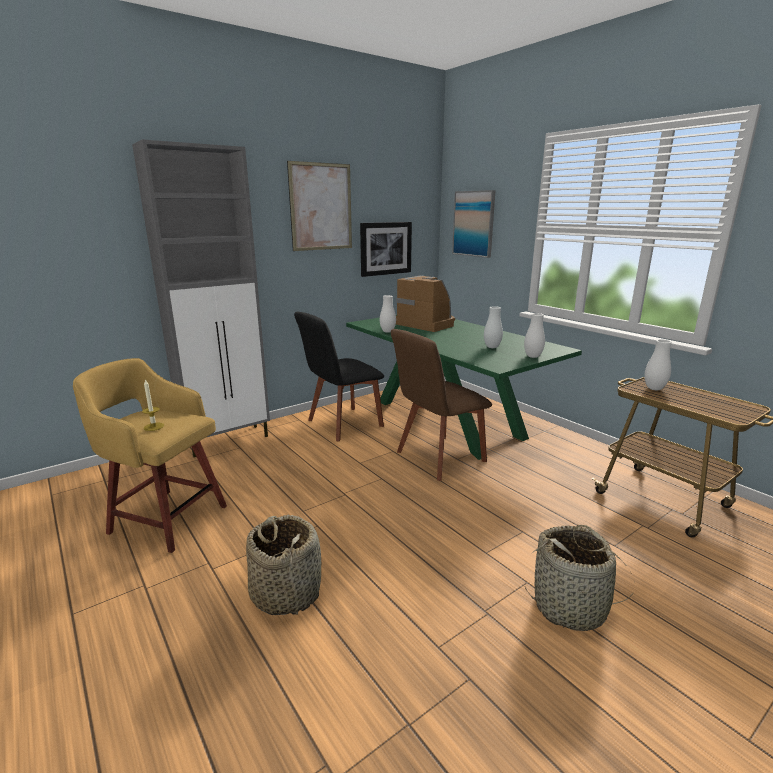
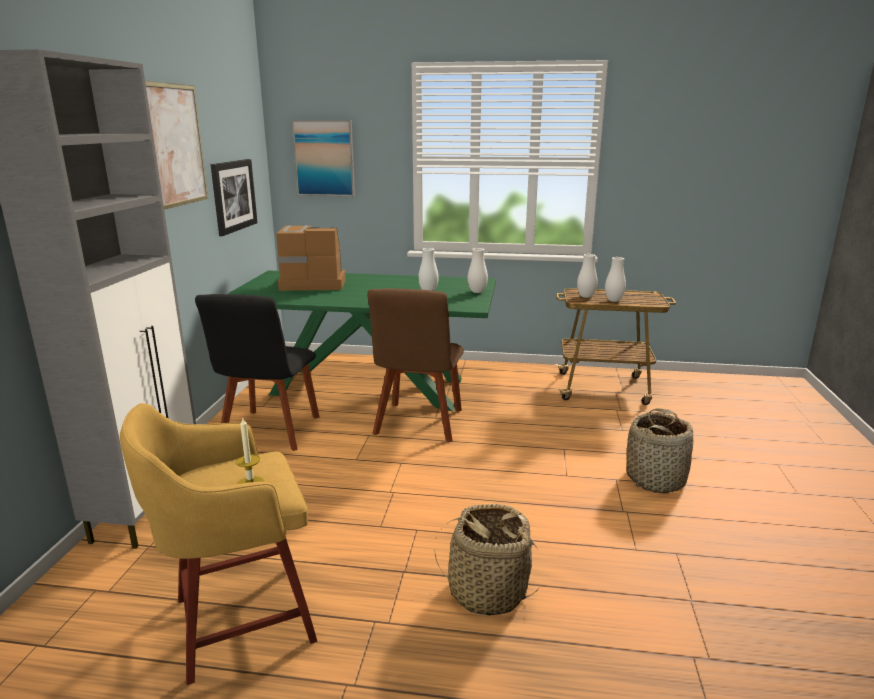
camera: 45 degrees left, 0 degrees up
(387, 331) = (293, 300): white vase -> white vase (613, 300)

